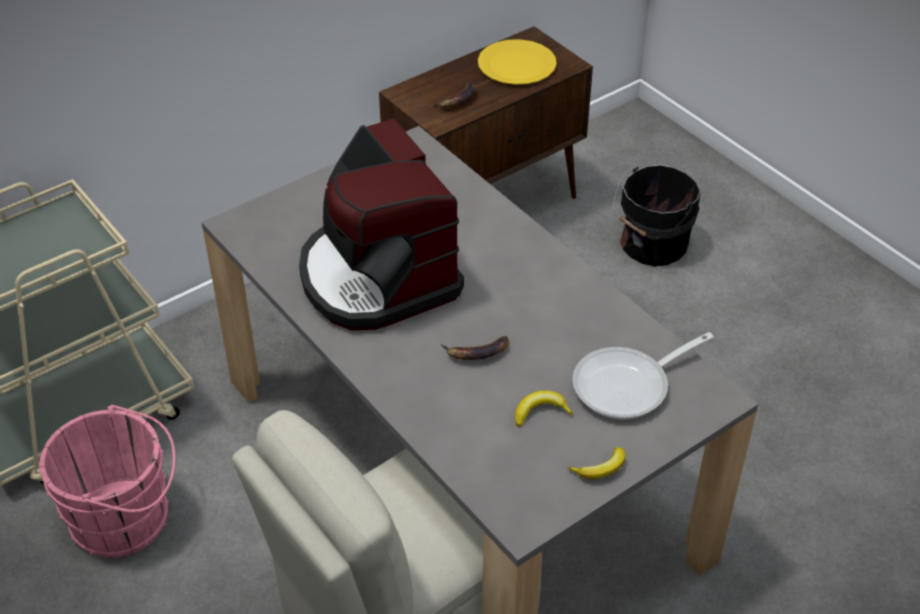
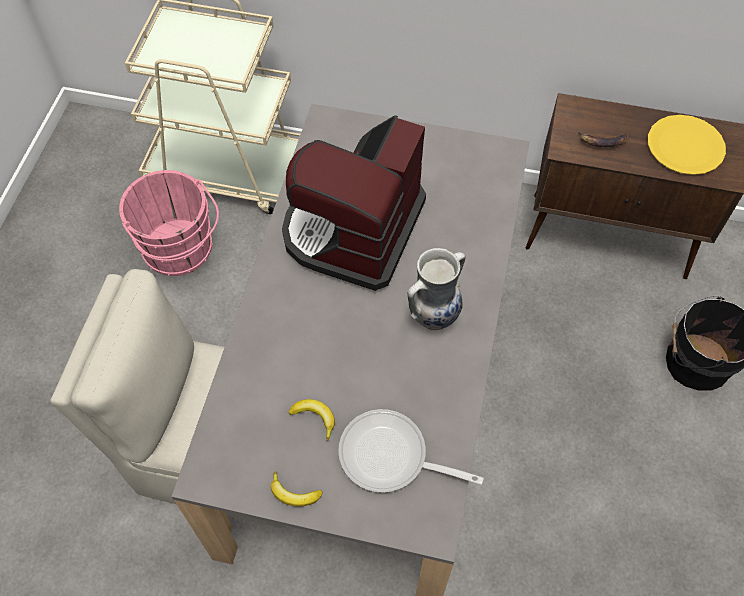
camera: 50 degrees right, 15 degrees up
(477, 353) = (336, 339): banana -> none
(520, 280) = (433, 314): none -> vase

